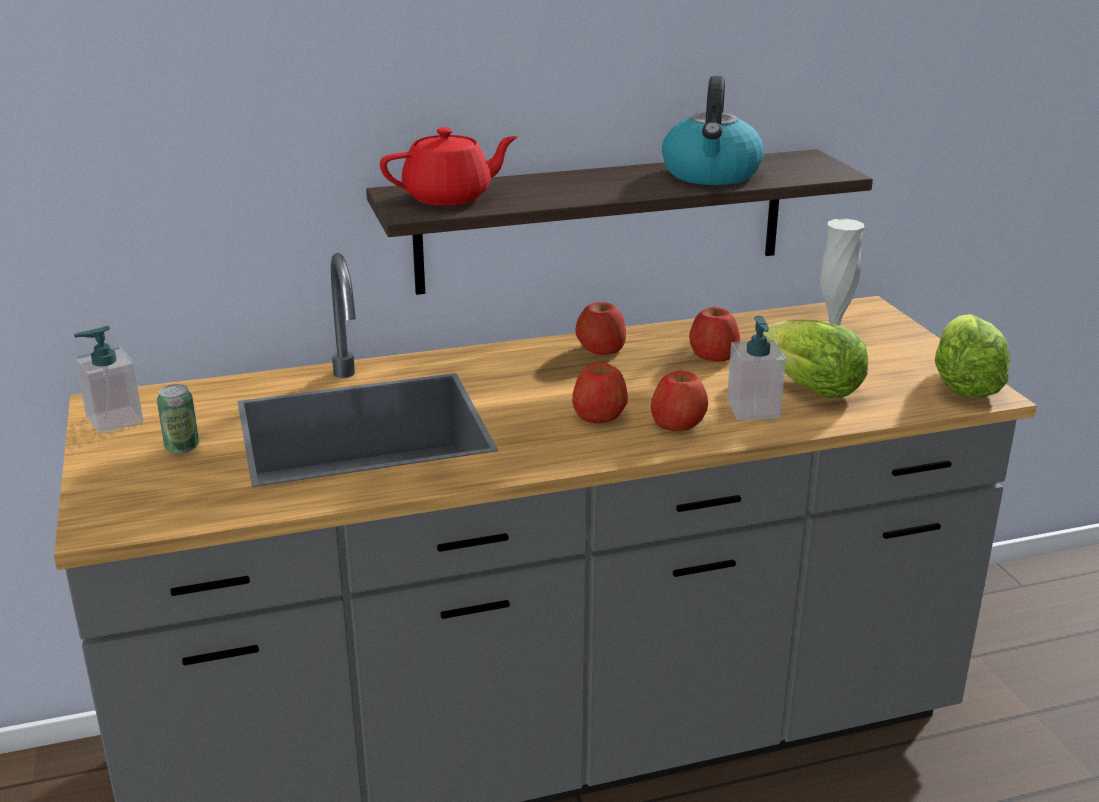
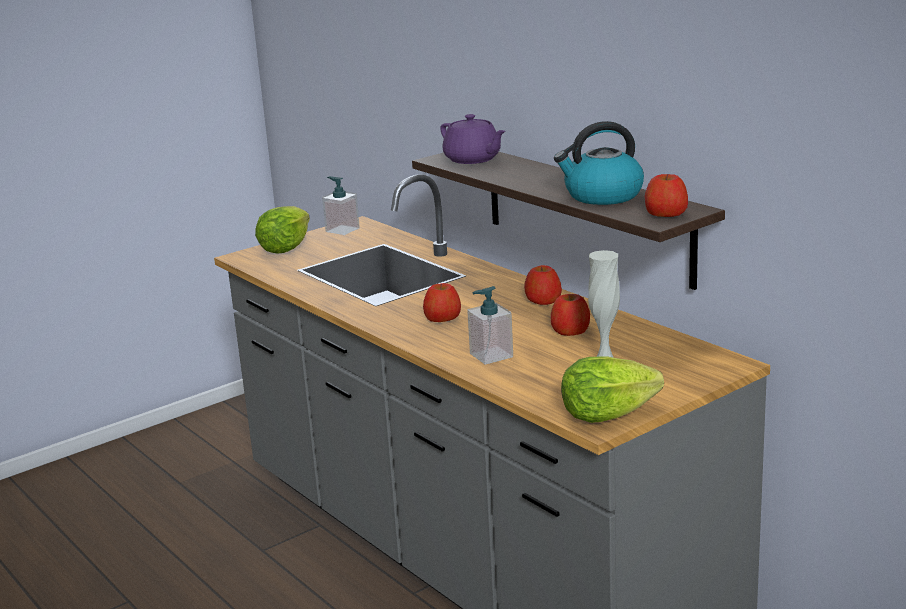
camera: 70 degrees right, 5 degrees down
(182, 447) = (325, 248): can -> none
(449, 197) = (473, 159): red teapot -> purple teapot
(678, 423) = (449, 339): apple -> apple (665, 214)
(810, 388) = (544, 366): lettuce -> lettuce (285, 248)

